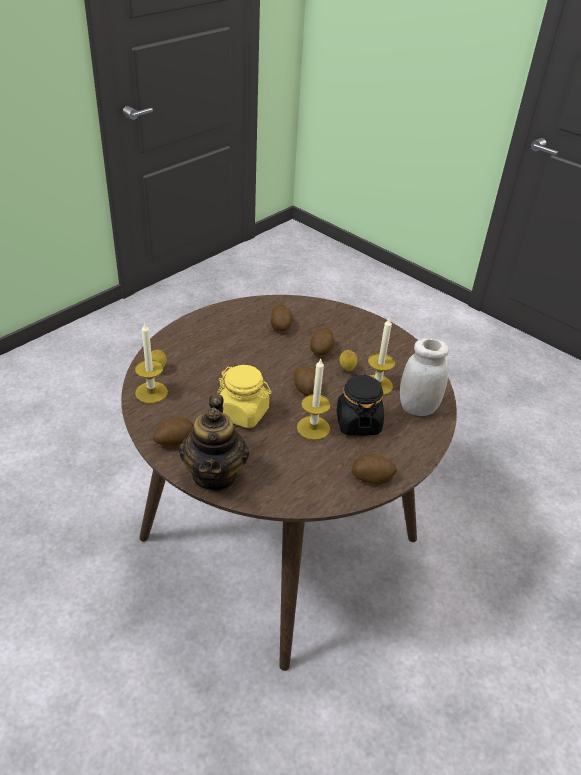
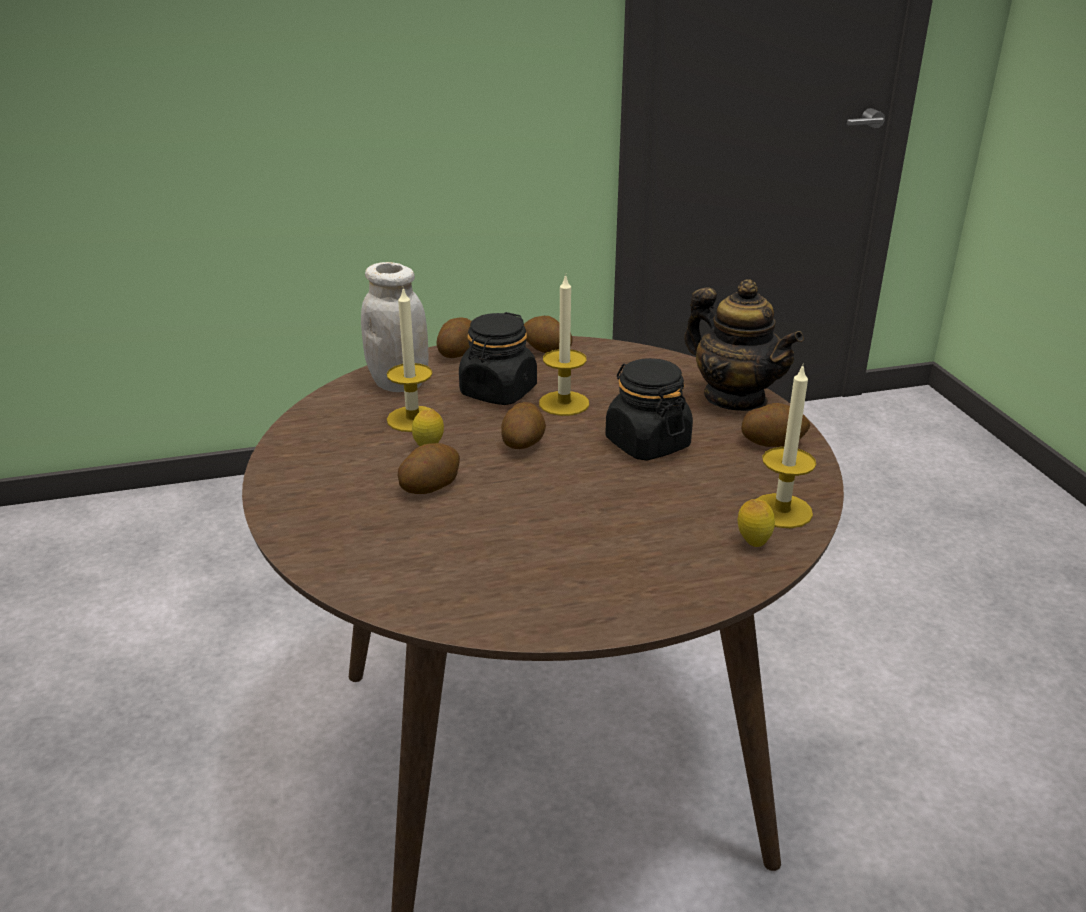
camera: 145 degrees left, 10 degrees down
(215, 475) = (735, 398): teapot -> teapot turned 105 degrees clockwise
(243, 413) = (647, 443): yellow jar -> black jar
(281, 326) = (451, 548): potato -> potato (458, 352)

